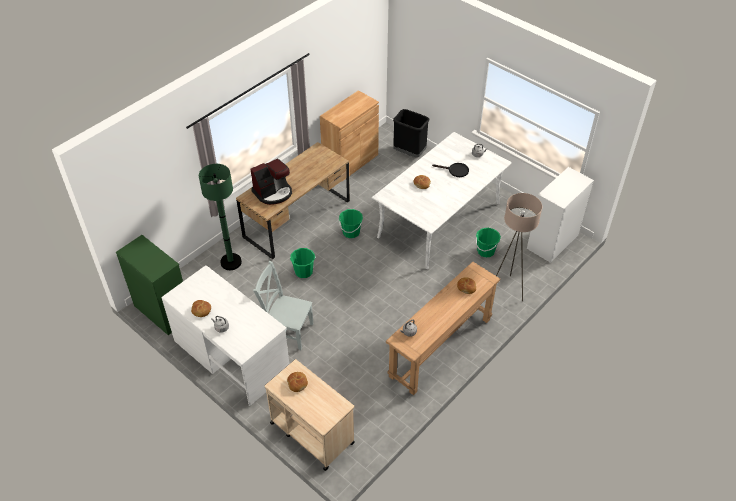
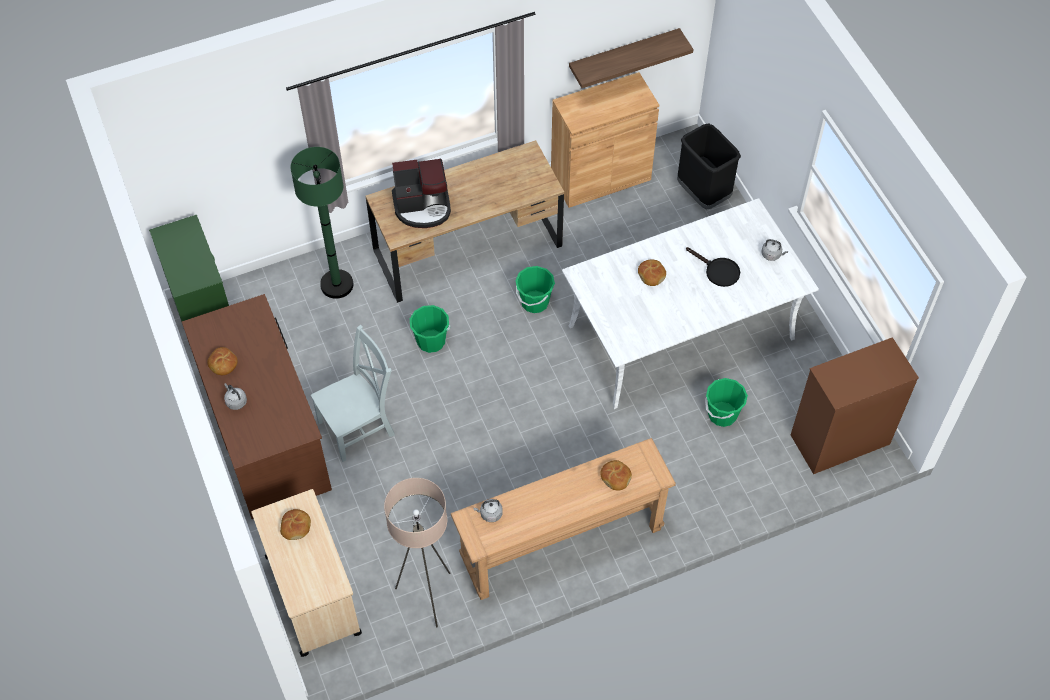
camera: 25 degrees right, 10 degrees up
(231, 355) = (266, 432): white desk -> brown desk
(287, 331) = (359, 427): grey chair -> grey chair turned 105 degrees clockwise
(349, 80) = (624, 55): none -> shelf
(507, 289) = (717, 492): beige floor lamp -> beige floor lamp (427, 596)
(552, 242) = (839, 440): white dresser -> brown dresser

